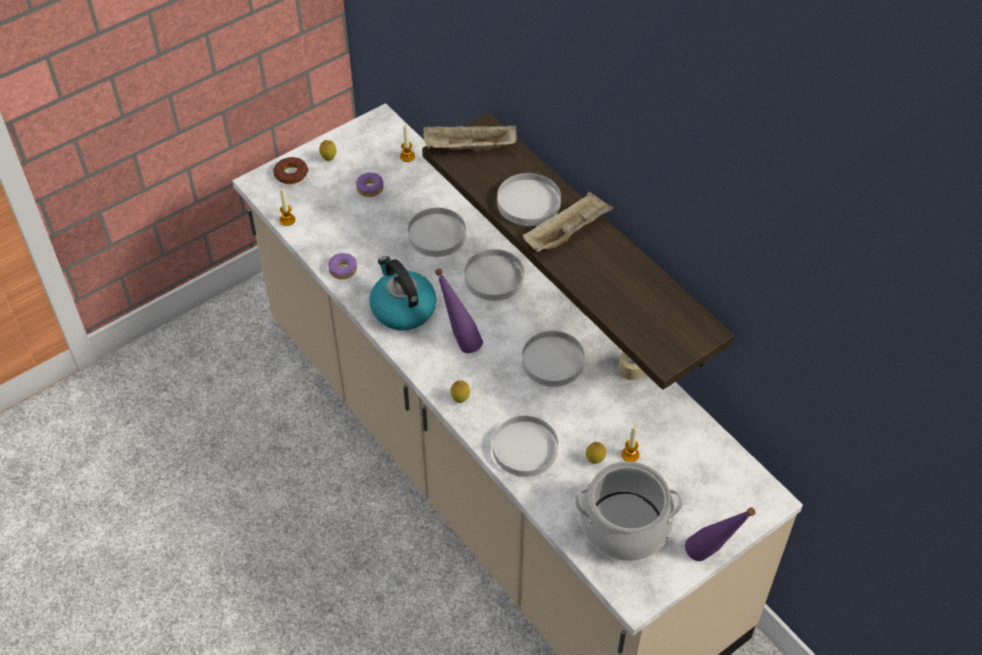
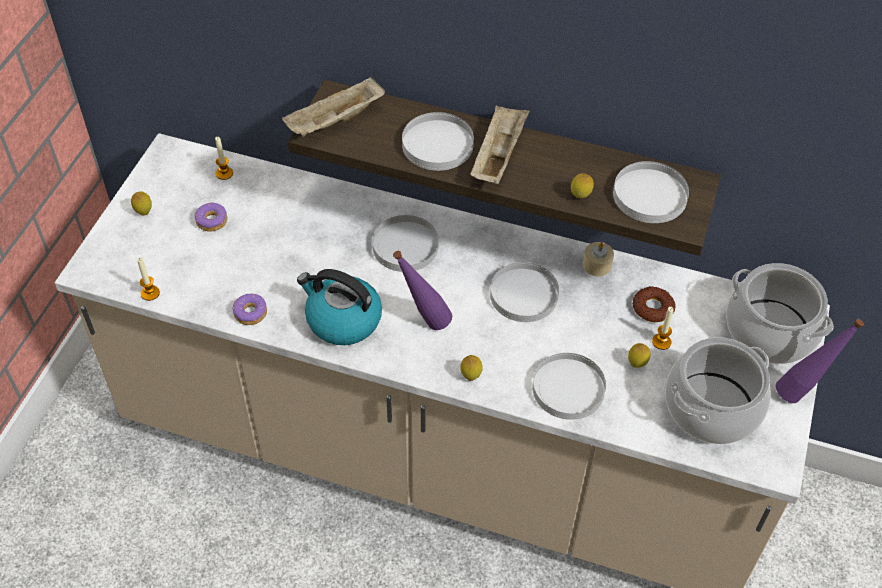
camera: 35 degrees left, 0 degrees up
(291, 174) = (116, 246): donut -> donut (652, 308)
(436, 234) = (316, 233): white plate -> white plate (649, 195)
(601, 295) = (580, 197): none -> lemon
(729, 496) = (770, 331): none -> cooking pot

